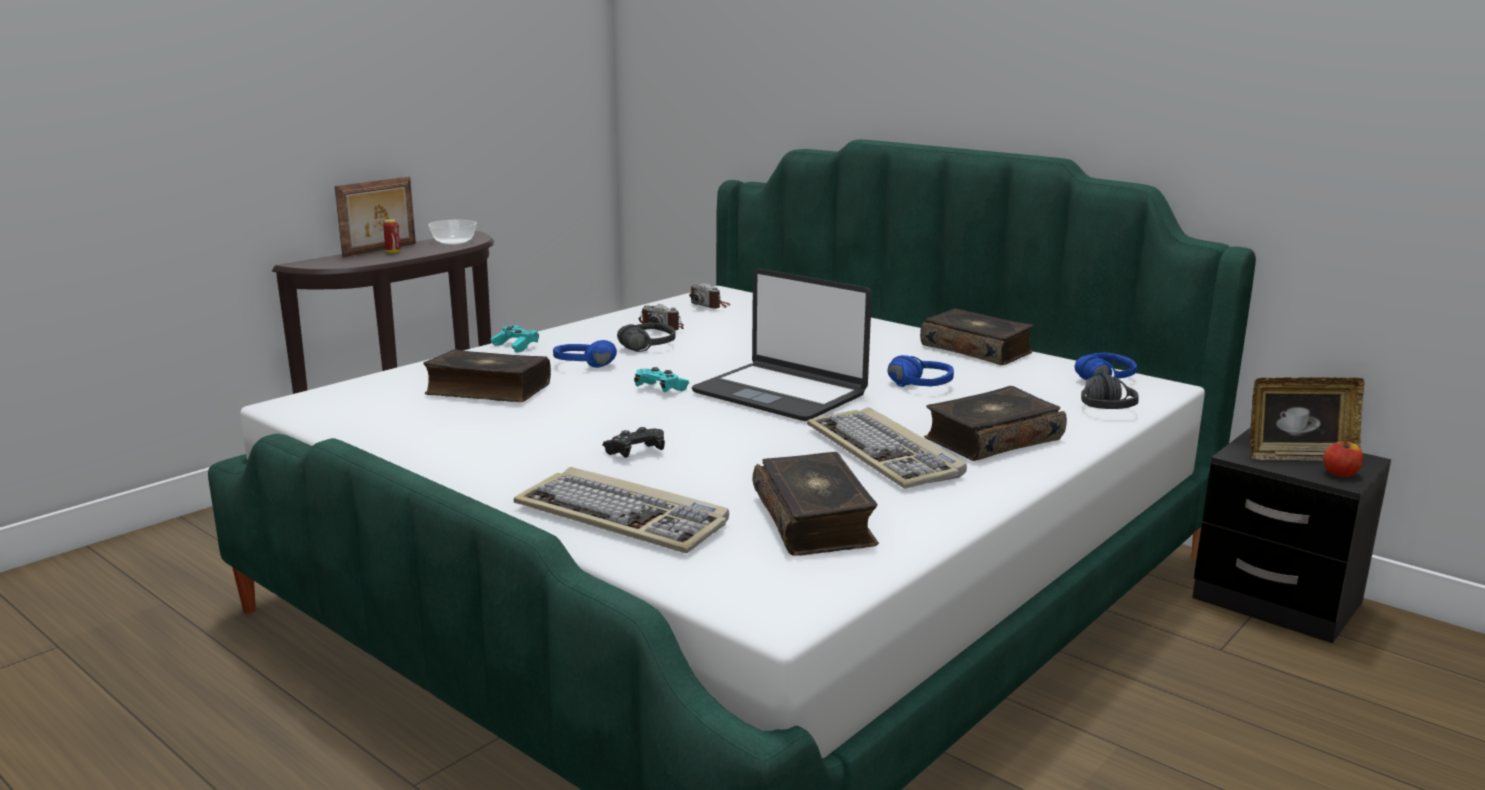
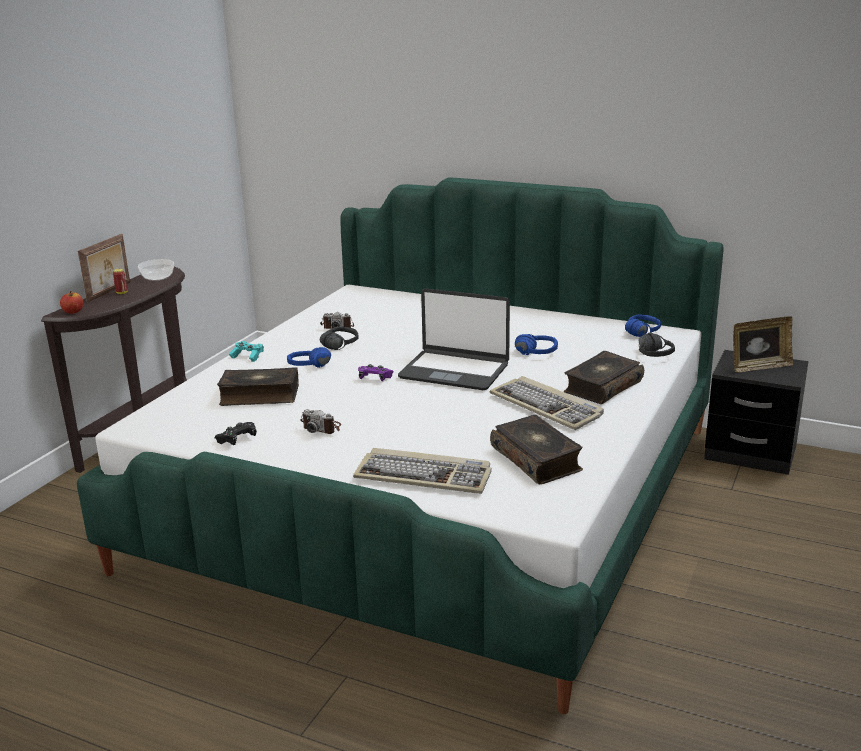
camera: 15 degrees left, 5 degrees up
(635, 453) = (396, 429): black game controller -> black game controller (237, 440)
(660, 389) = (375, 378): turquoise game controller -> purple game controller
(709, 305) = (355, 303): camera -> camera (322, 428)
(976, 349) = (553, 319): book -> none
(1340, 473) = (785, 375): apple -> apple (73, 312)

